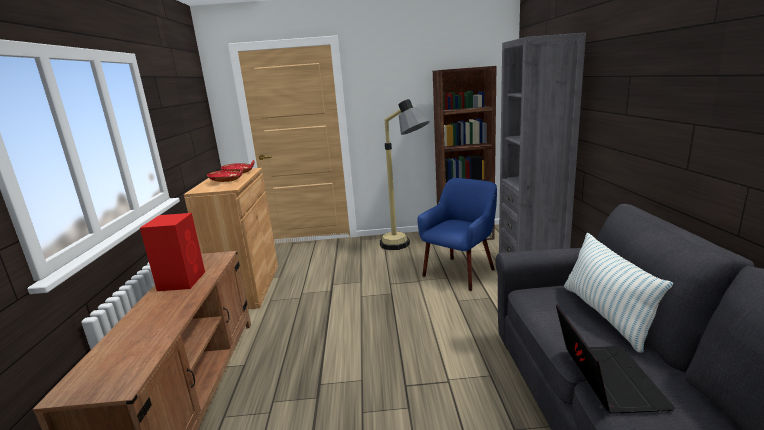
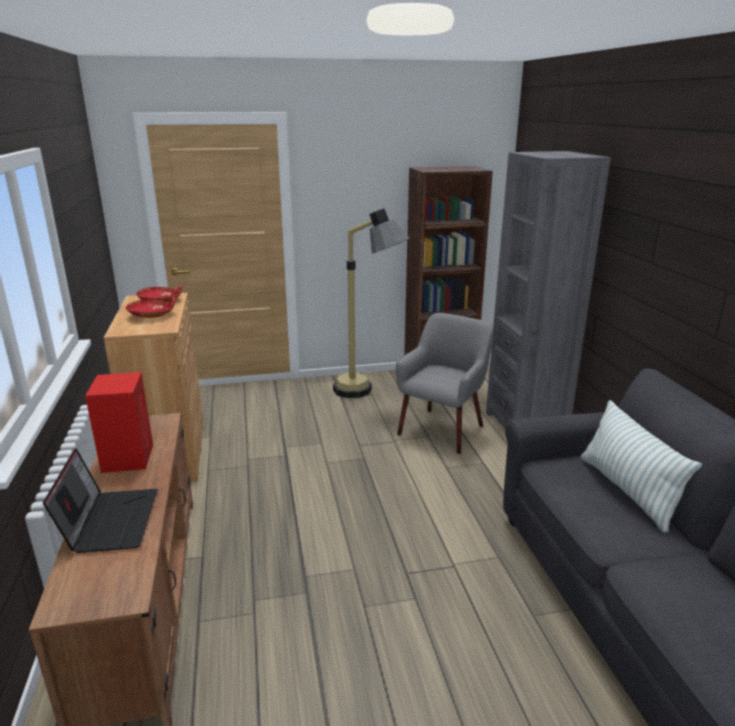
camera: 10 degrees left, 5 degrees up
(460, 272) = (442, 429): blue armchair -> grey armchair
(605, 378) = (635, 561): laptop -> laptop (110, 520)

